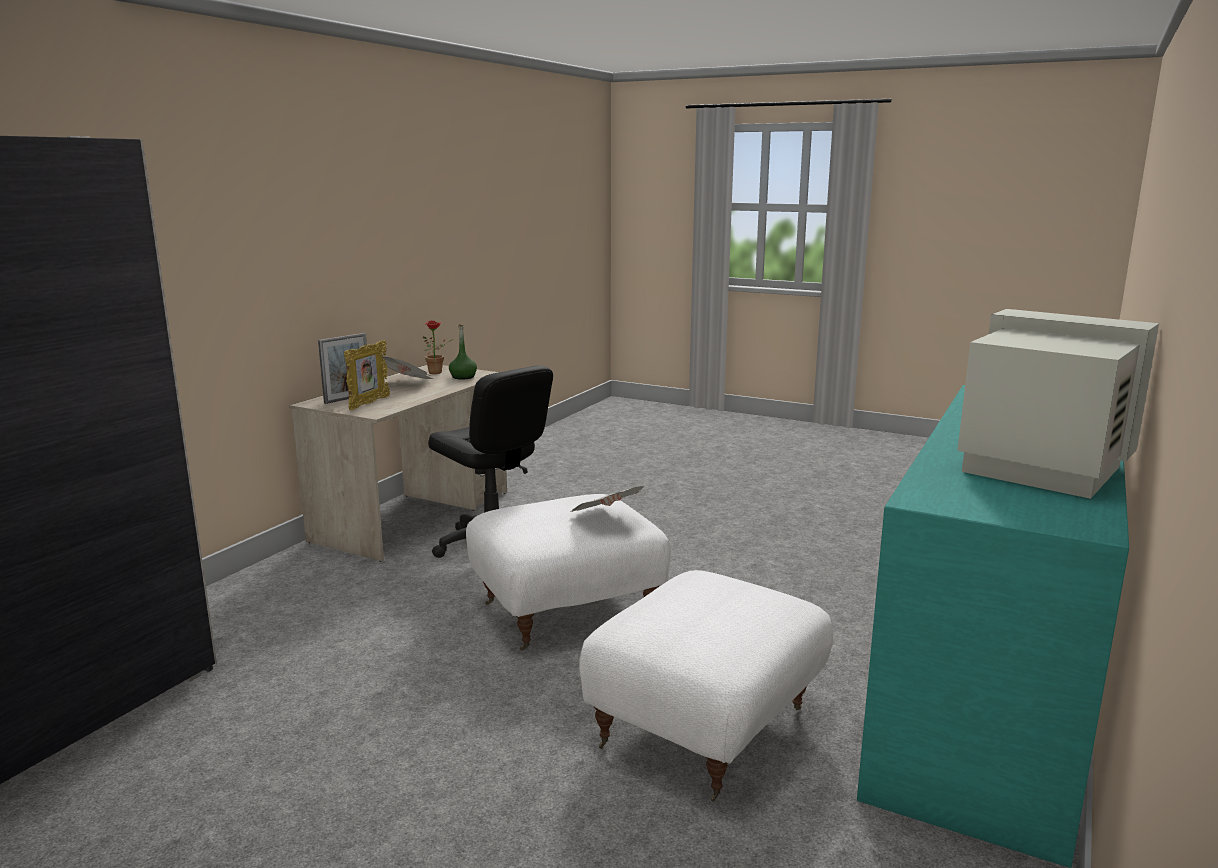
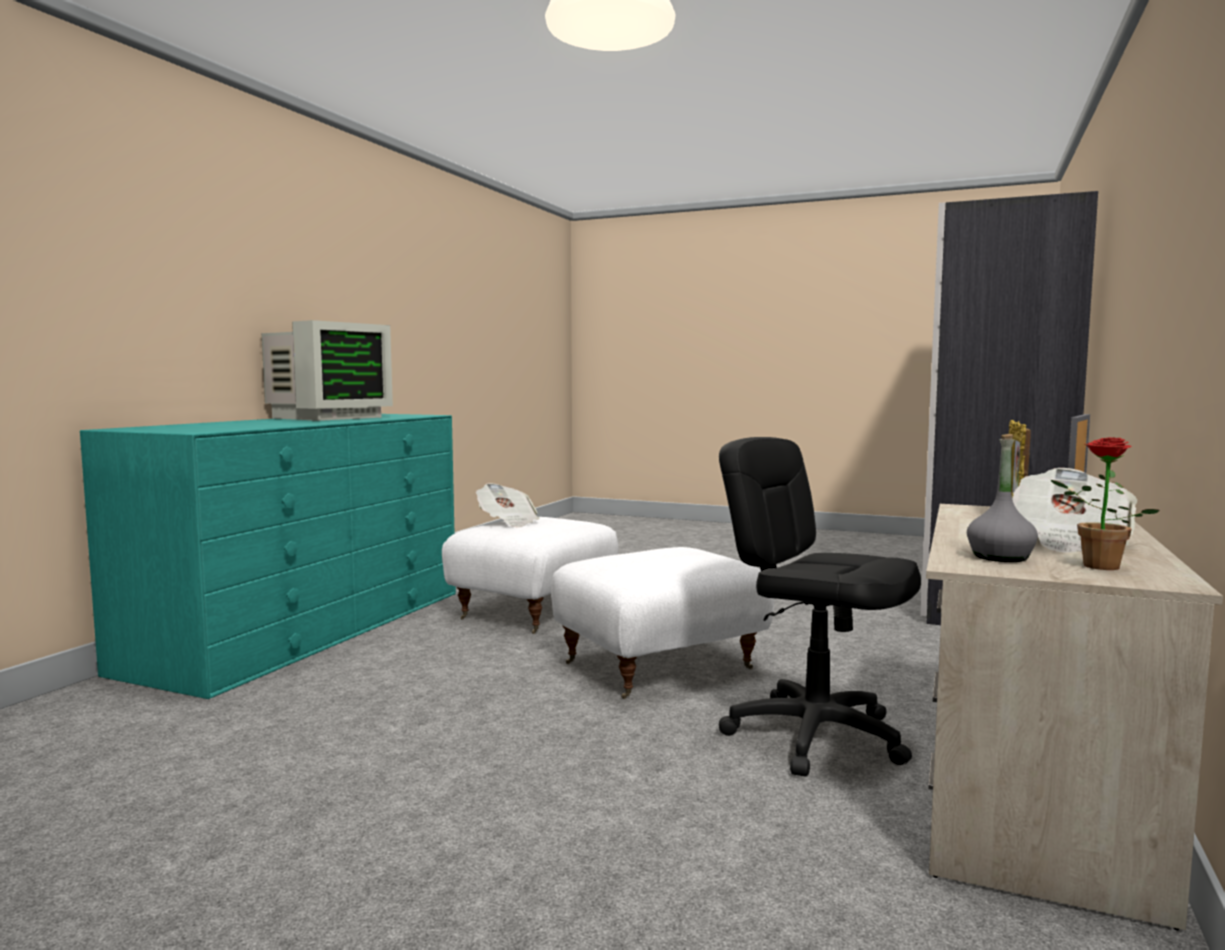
camera: 175 degrees right, 10 degrees down
(463, 377) = (1000, 557): green bottle -> grey bottle
(606, 518) = (617, 556): newspaper -> newspaper (508, 522)
(1040, 469) = (326, 417): monitor -> monitor turned 90 degrees counterclockwise

